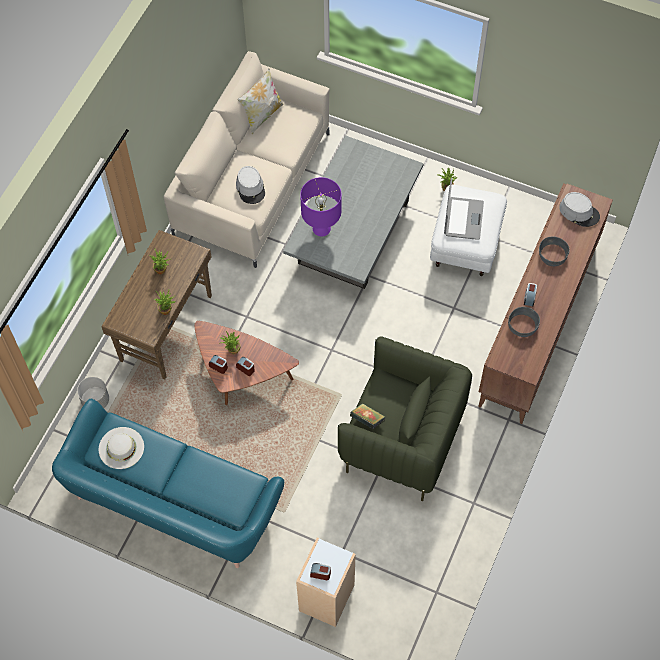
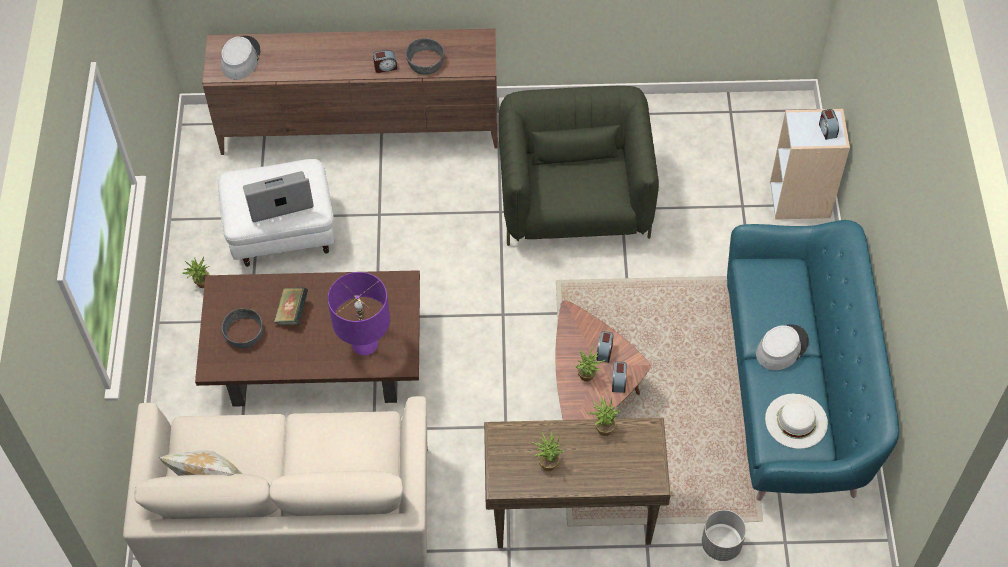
camera: 115 degrees left, 5 degrees down
(250, 188) = (346, 443): grey hat -> grey hat (781, 347)
(353, 230) = (315, 360): grey coffee table -> brown coffee table
(367, 420) = (604, 194): book -> book (292, 313)
(552, 254) = (314, 65): grey bowl -> grey bowl (244, 333)

